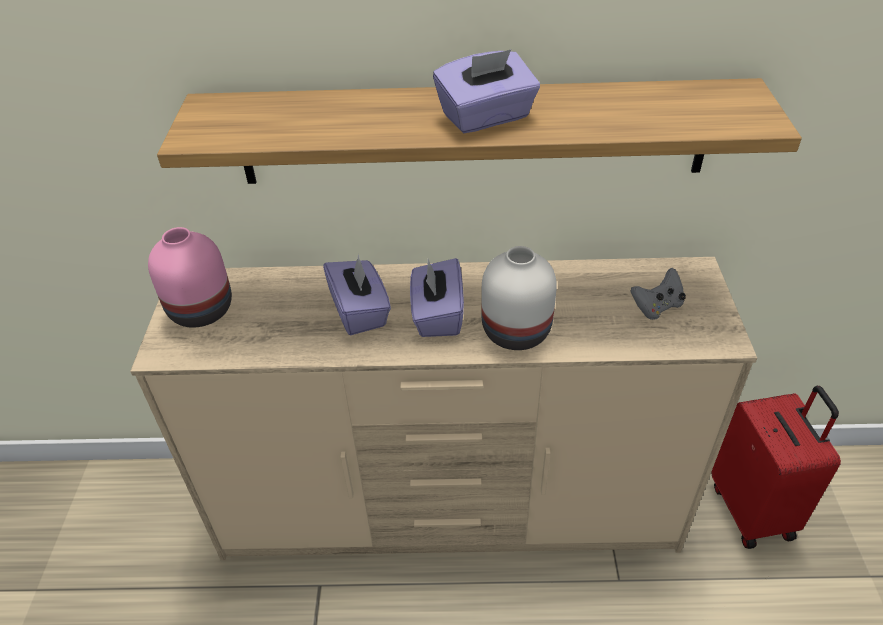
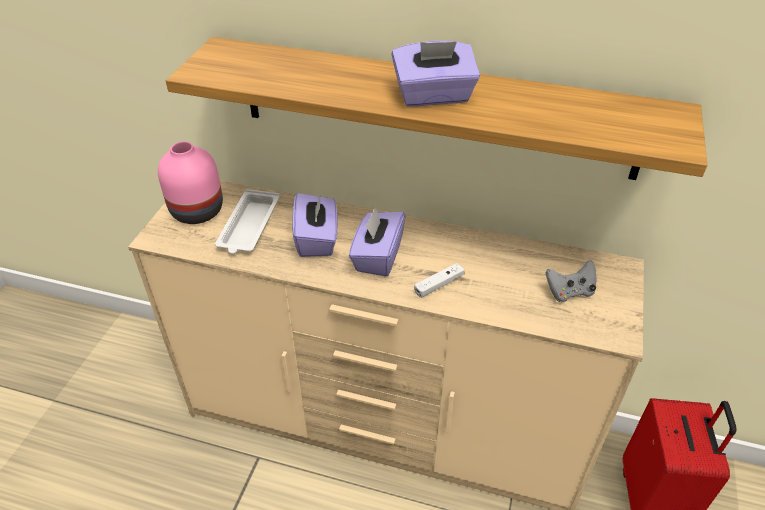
camera: 15 degrees right, 0 degrees up
(273, 314) = (249, 226): none -> white tray
(518, 331) = (439, 285): white vase -> white game controller

